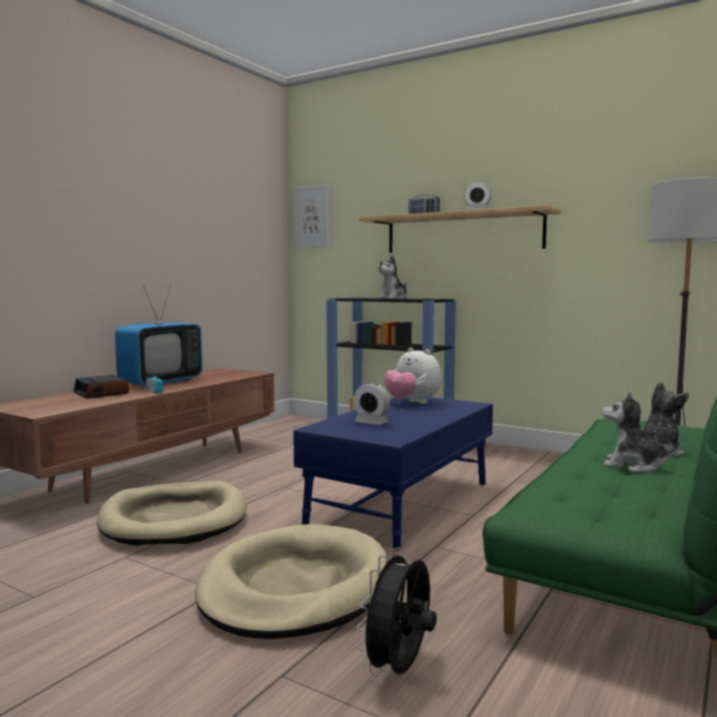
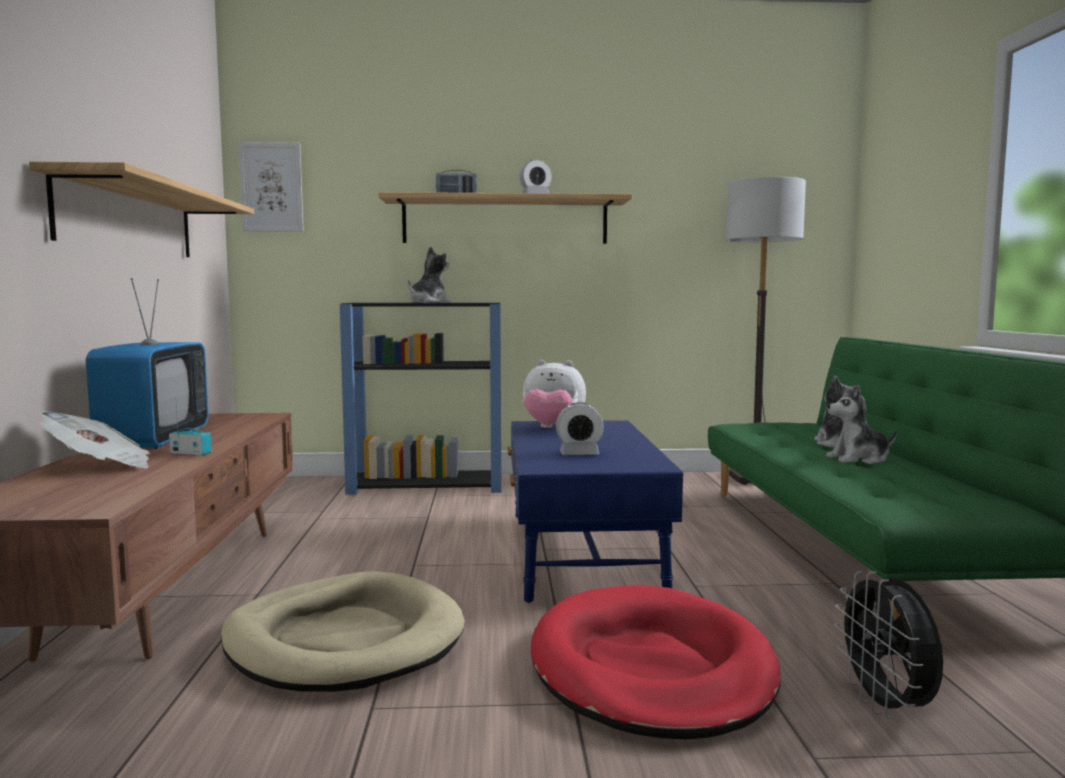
camera: 35 degrees left, 0 degrees up
(102, 393) = (101, 466): alarm clock -> newspaper
(179, 248) = (129, 220): none -> shelf
(295, 587) = (651, 669): beige dog bed -> red dog bed
(393, 298) = (429, 302): plush toy -> plush toy turned 150 degrees counterclockwise

